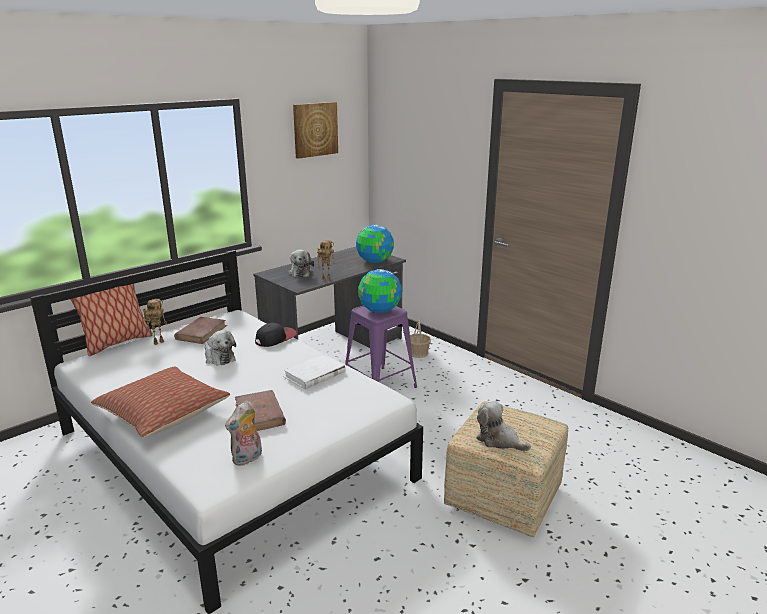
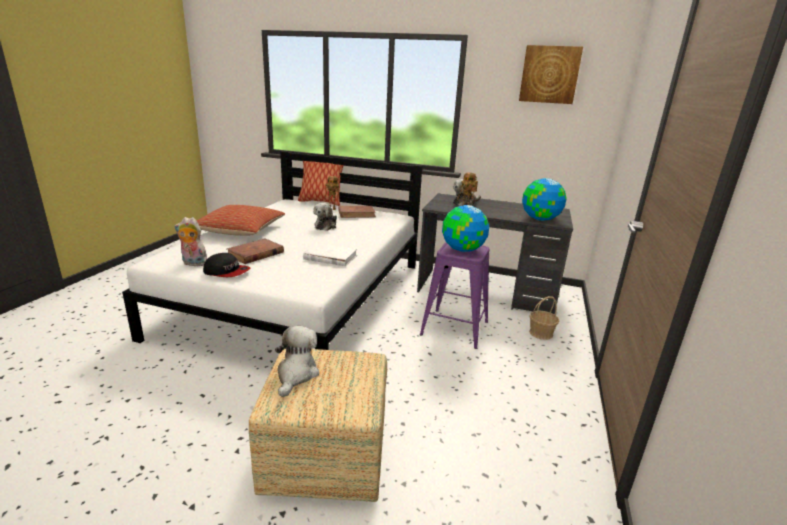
camera: 60 degrees right, 0 degrees up
(275, 338) = (375, 234): cap -> cap (227, 272)

